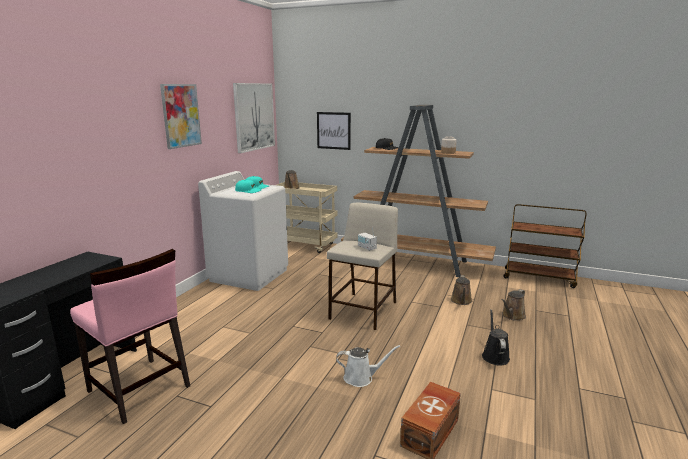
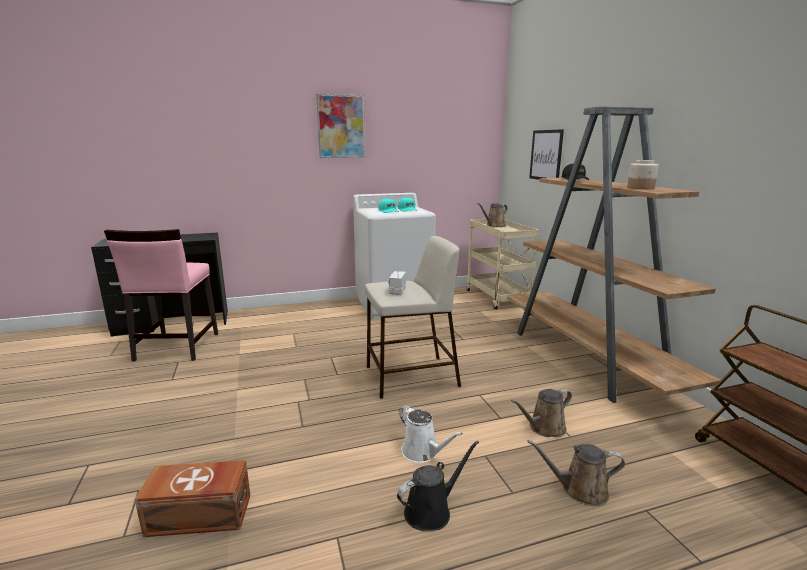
camera: 50 degrees right, 0 degrees up
(254, 116) = (459, 136): picture -> none
(361, 378) = (273, 428): white watering can -> white watering can (422, 452)

